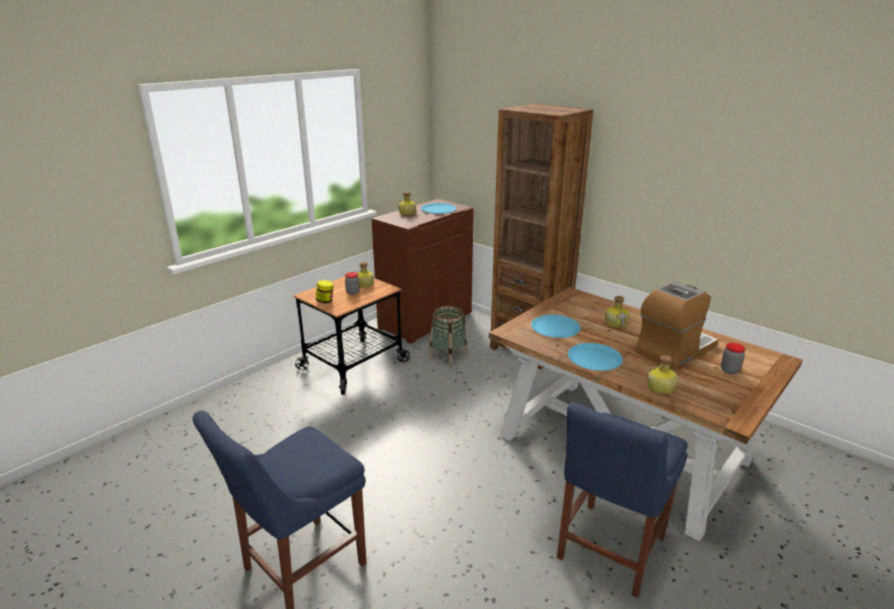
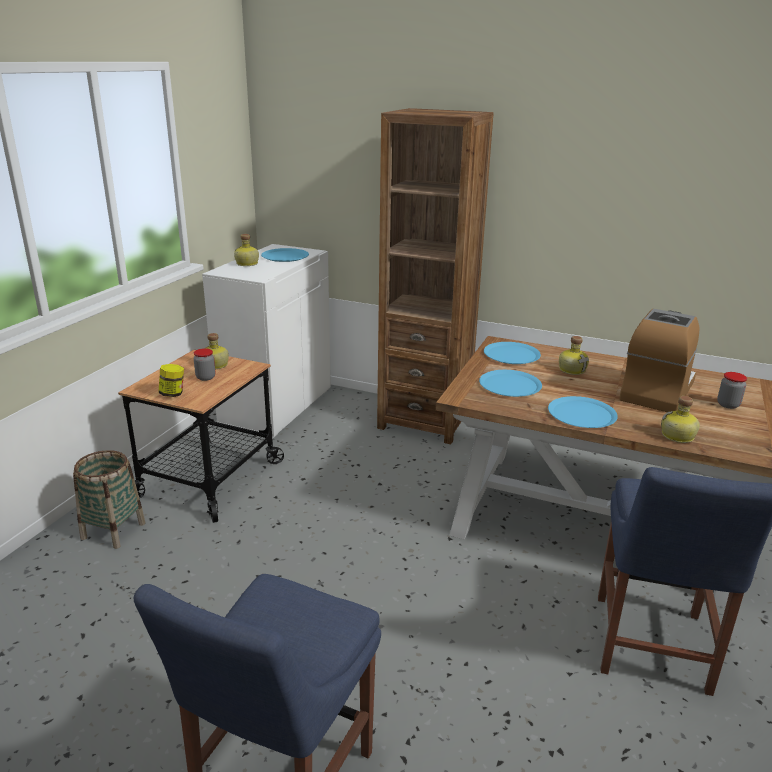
camera: 20 degrees left, 0 degrees up
(425, 320) = (276, 406): brown cabinet -> white cabinet
(448, 355) = (330, 446): basket -> basket (113, 530)
(576, 304) = (511, 354): none -> blue plate

